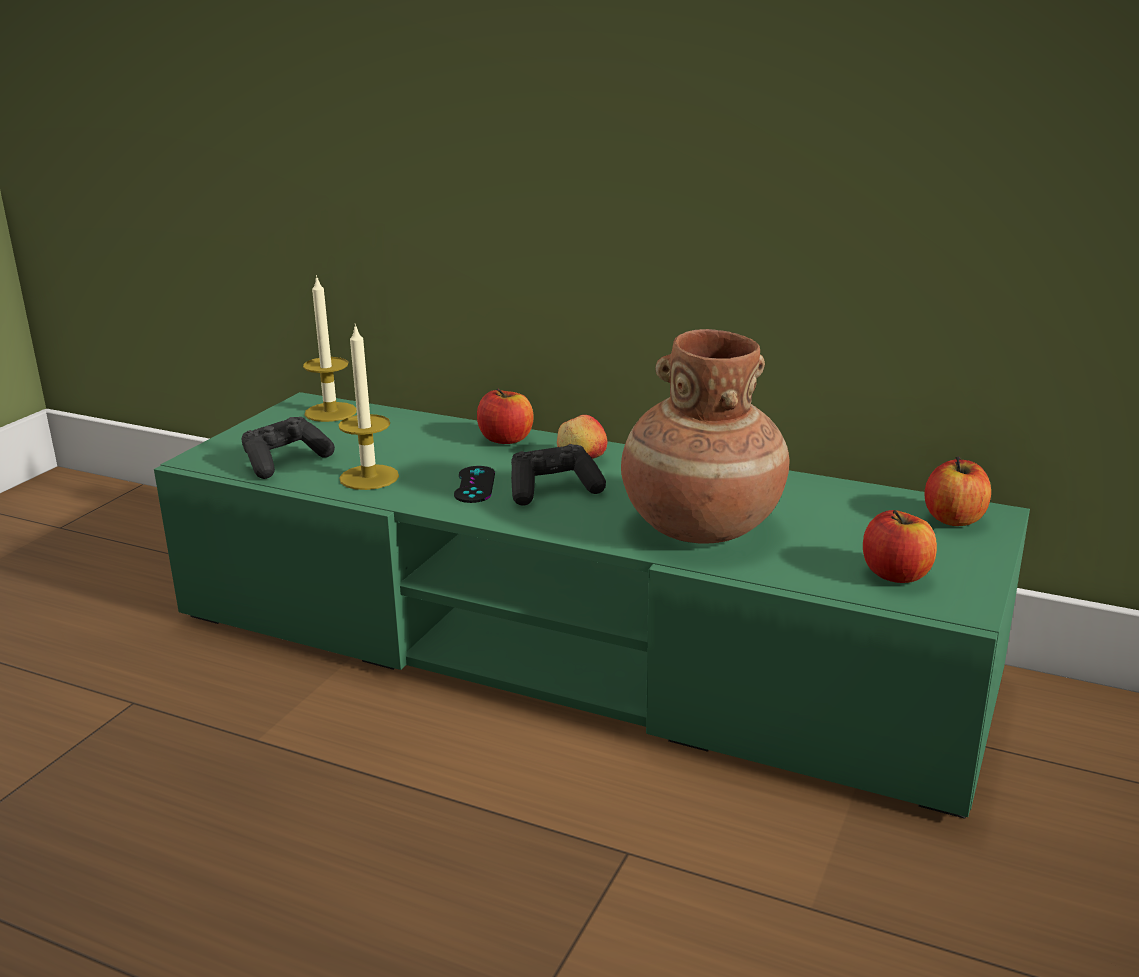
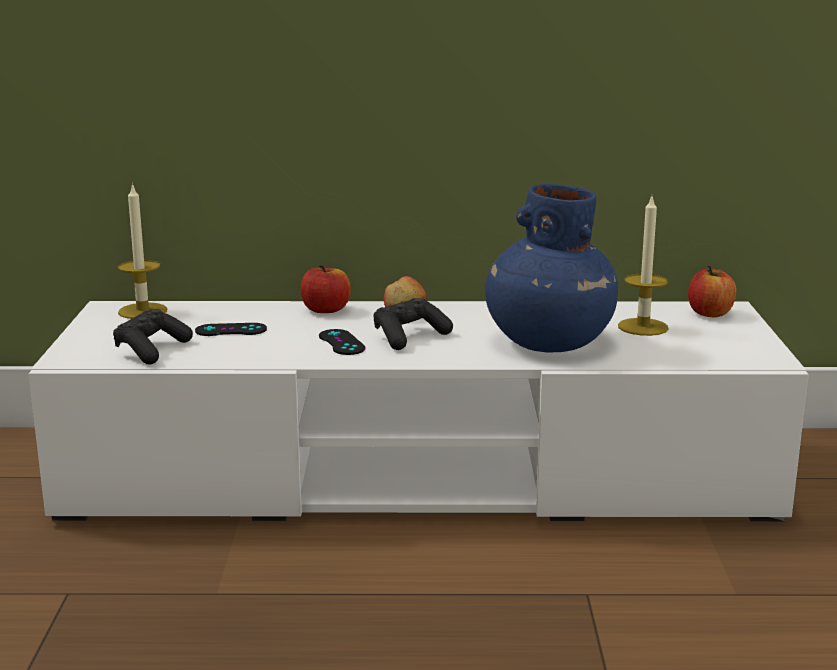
camera: 25 degrees left, 5 degrees down
(369, 477) = (244, 350): candle -> candle (643, 327)
(384, 449) = (231, 330): none -> black game controller
(572, 647) = (418, 476): green tv stand -> white tv stand
(700, 526) = (547, 343): brown vase -> blue vase
(896, 574) = (711, 349): apple -> none

